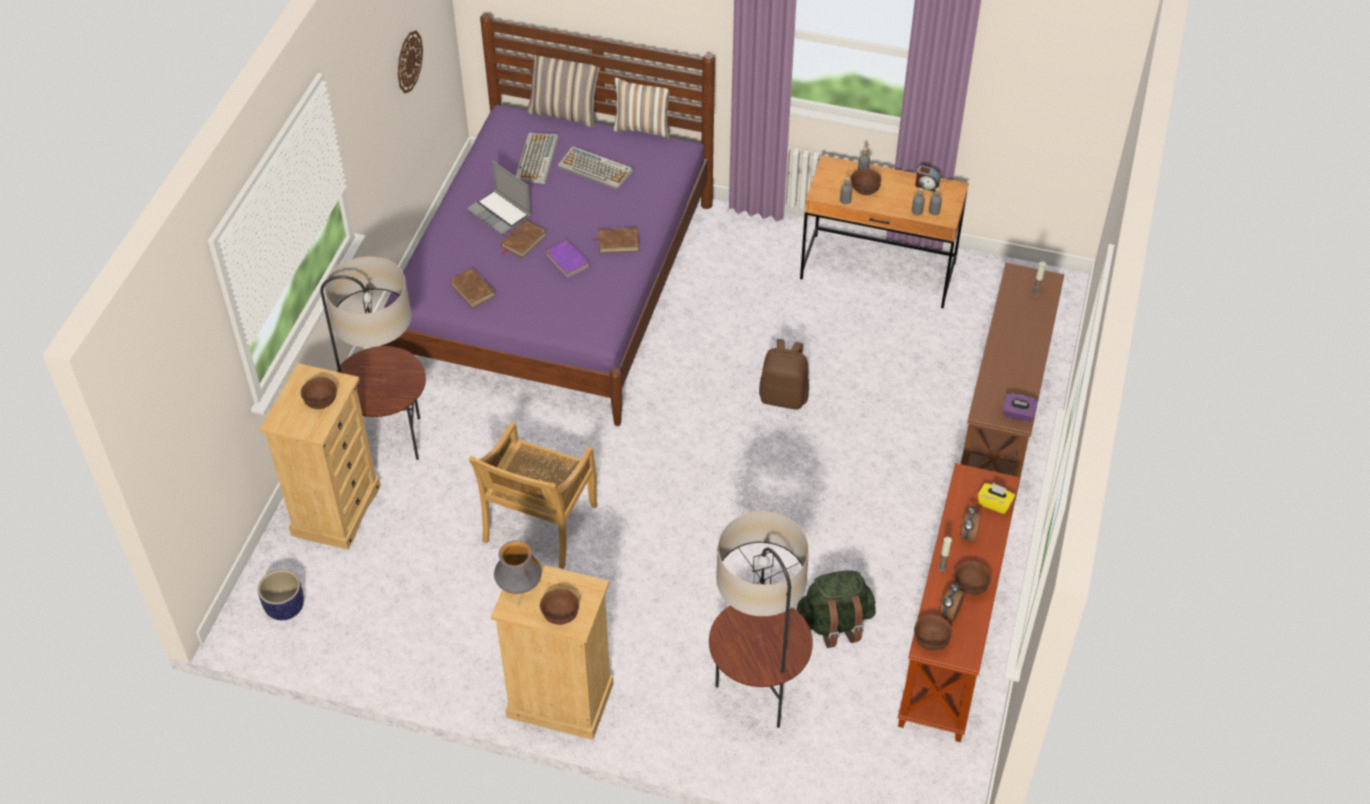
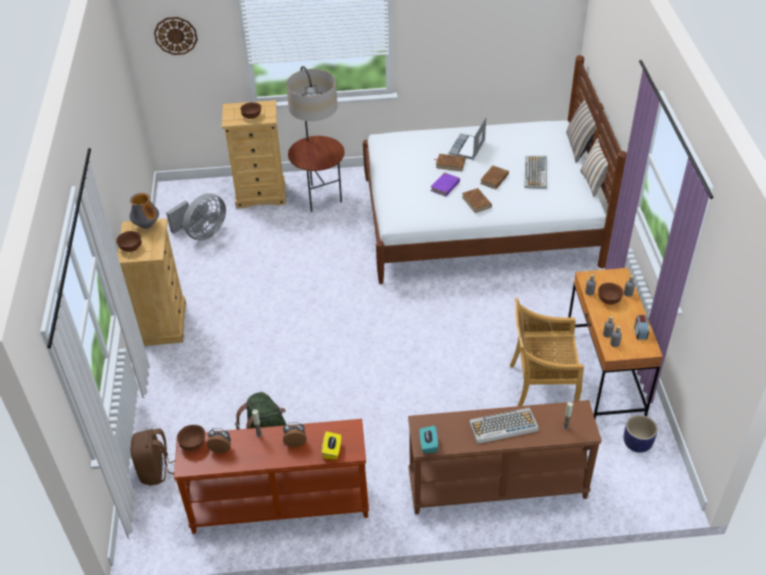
camera: 70 degrees right, 5 degrees down
(284, 607) = (189, 200): planter -> planter (637, 443)
(382, 607) = (202, 233): none -> grey fan
(409, 61) = (504, 38): wall clock -> wall clock (175, 35)
(473, 290) = (397, 158): brown book -> brown book (494, 179)
(537, 159) = (525, 147): keyboard -> keyboard (503, 426)
(539, 525) = (286, 275): beige chair -> beige chair (541, 389)
(555, 286) = (478, 221): purple bed -> white bed
(757, 696) = (195, 412): floor lamp -> none
(784, 396) = (450, 355): brown backpack -> brown backpack (156, 471)
(970, 585) = (249, 454): brown bowl -> none
(1018, 414) = (428, 444): purple tissue box -> turquoise tissue box

